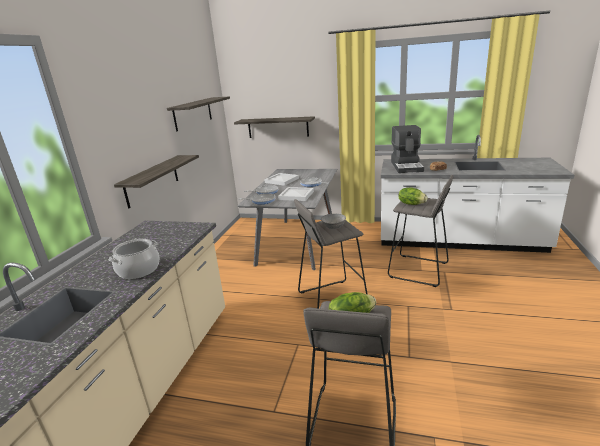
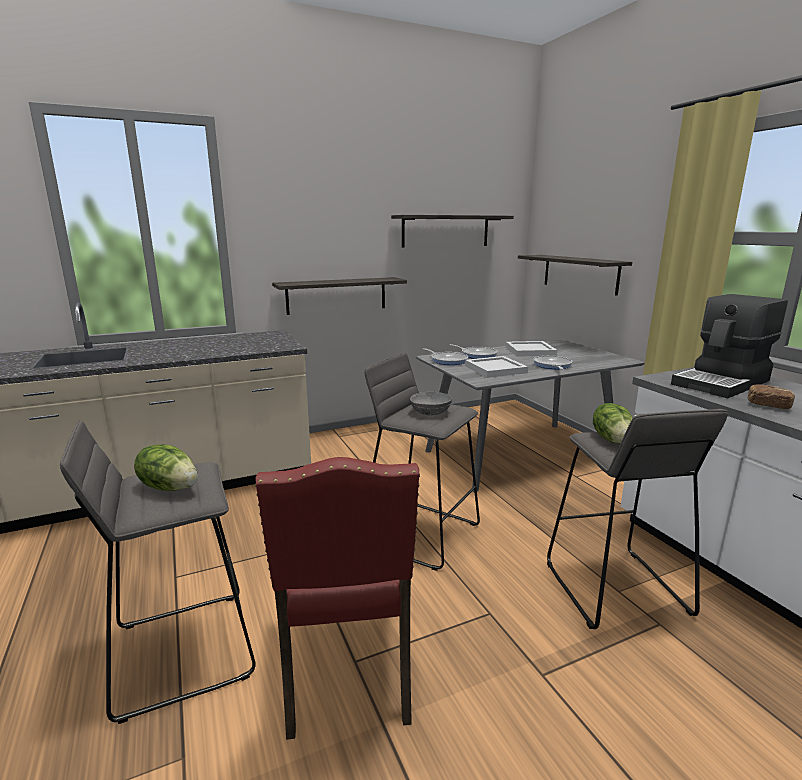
camera: 50 degrees right, 5 degrees down
(138, 270) = (171, 355): cooking pot -> none
(412, 361) = (347, 669): none -> red chair

